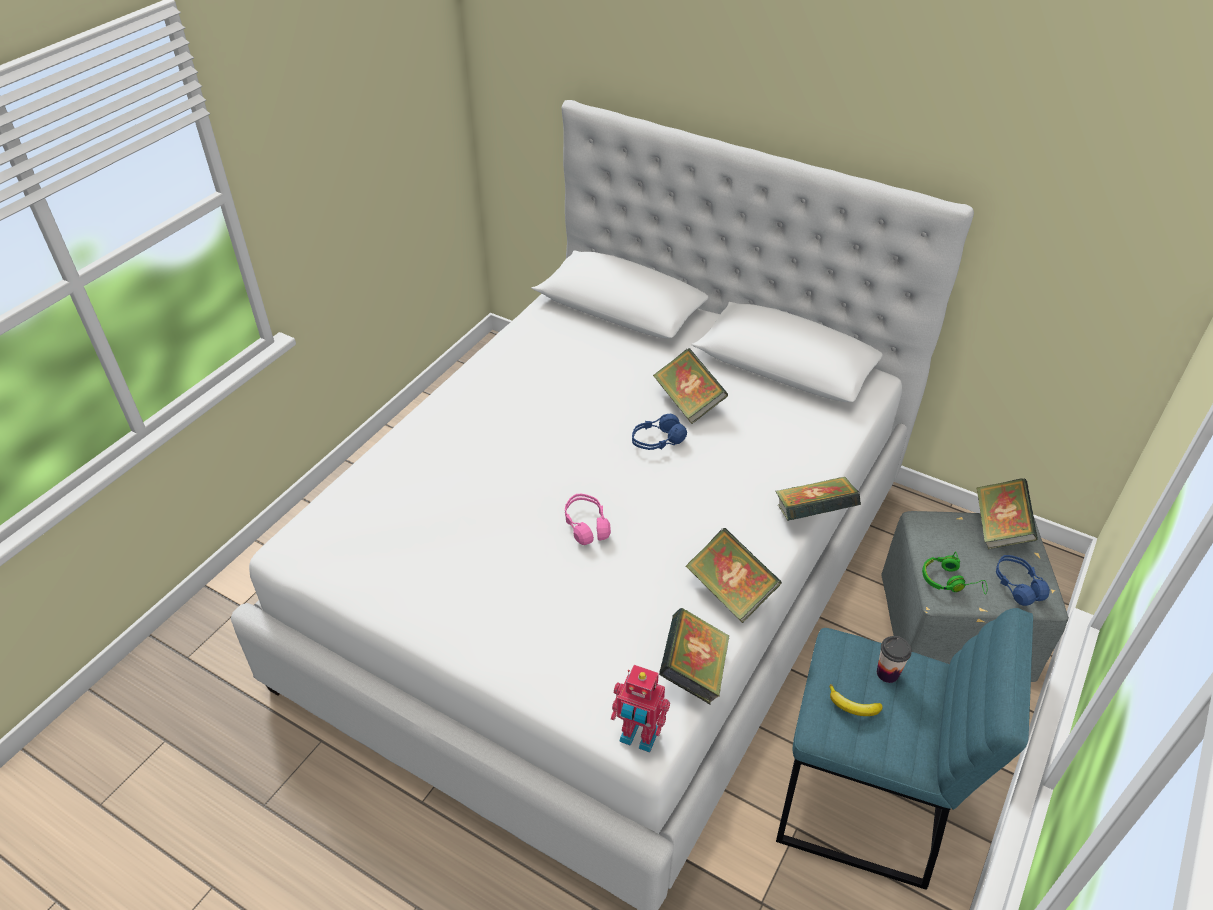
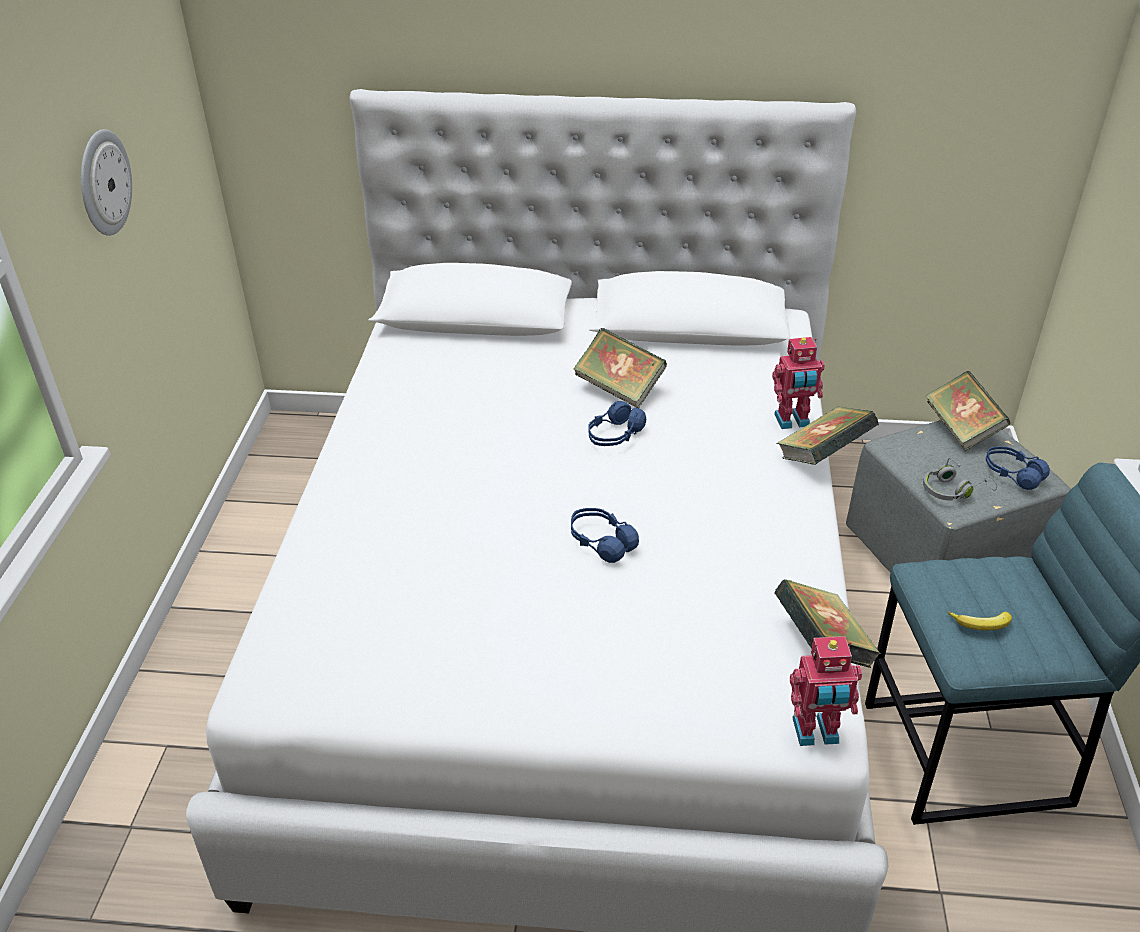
camera: 25 degrees left, 5 degrees down
(340, 142) = (103, 182): none -> wall clock
(586, 525) = (601, 542): pink headphones -> blue headphones
(730, 591) = (799, 555): book -> none
(810, 476) = (792, 421): none -> toy robot
(887, 673) = (988, 582): cup -> none
(950, 581) = (953, 490): green headphones -> grey headphones

